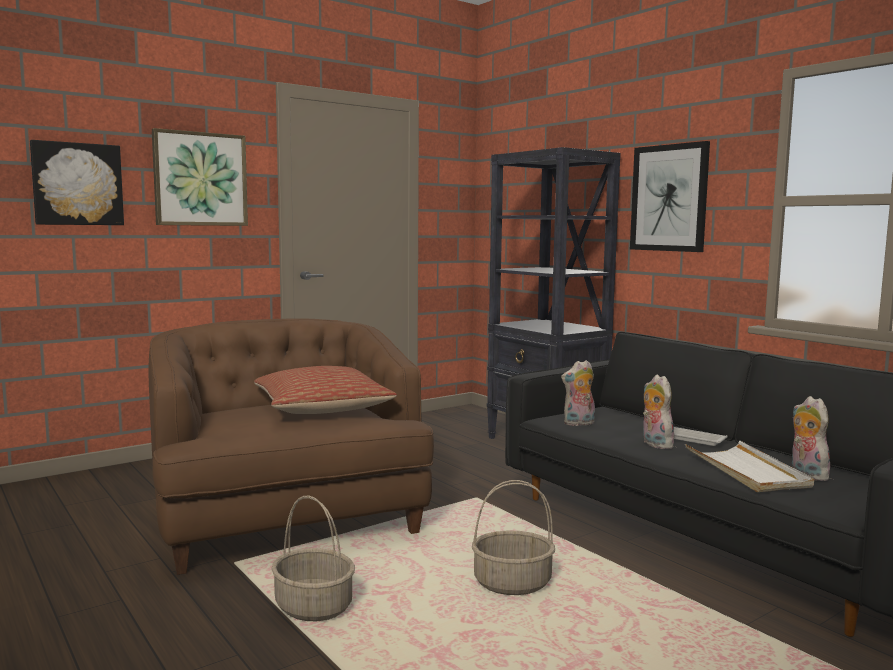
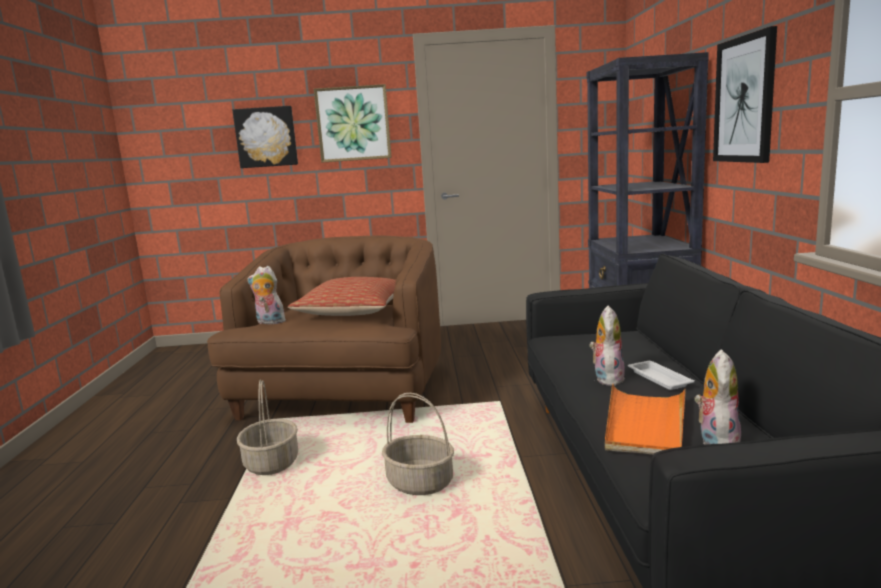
camera: 35 degrees right, 5 degrees up
(579, 423) = (576, 346): plush toy -> plush toy (269, 322)
(746, 471) = (645, 424): white tray -> orange tray

